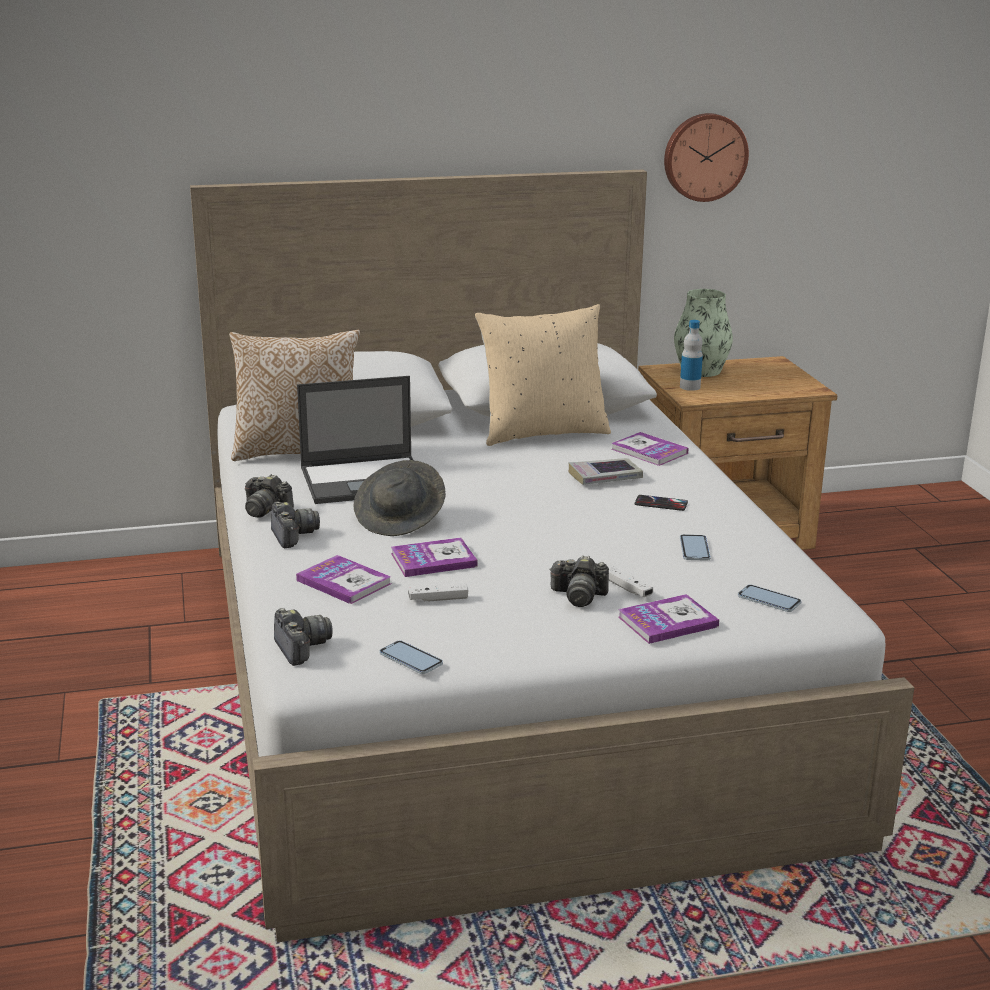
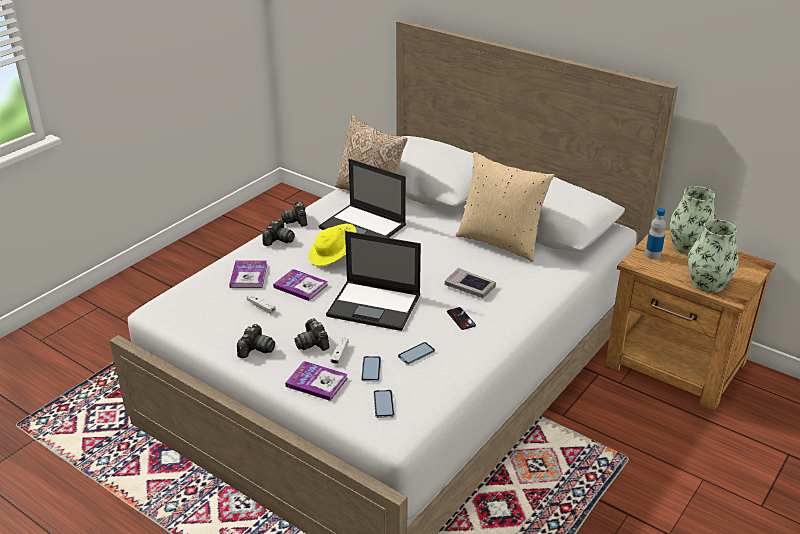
camera: 50 degrees right, 10 degrees up
(301, 648) = (175, 297): camera -> camera (256, 349)
(400, 519) = (333, 256): grey hat -> yellow hat
(411, 659) = (195, 328): phone -> phone (371, 369)
(557, 535) = (375, 305): none -> laptop
(649, 451) = (528, 284): book -> none
(704, 157) = (734, 89): wall clock -> none
(775, 388) = (707, 283): none -> vase

